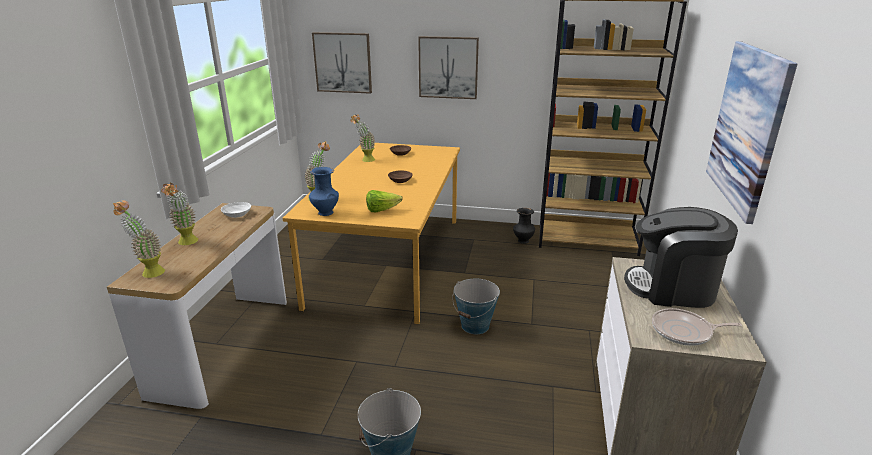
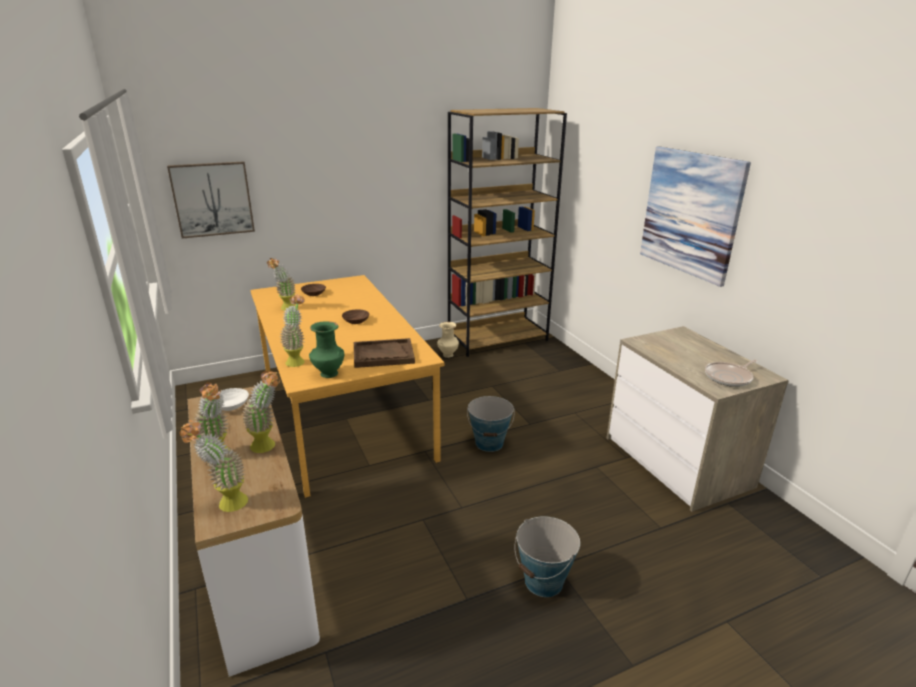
camera: 35 degrees left, 0 degrees up
(218, 247) = (269, 446): none -> potted plant
(325, 212) = (328, 374): blue vase -> green vase
(382, 210) = (383, 355): lettuce -> brown tray
(448, 67) = (342, 191): picture -> none
(522, 241) = (447, 355): black vase -> beige vase
(672, 288) = (684, 350): coffee machine -> none

